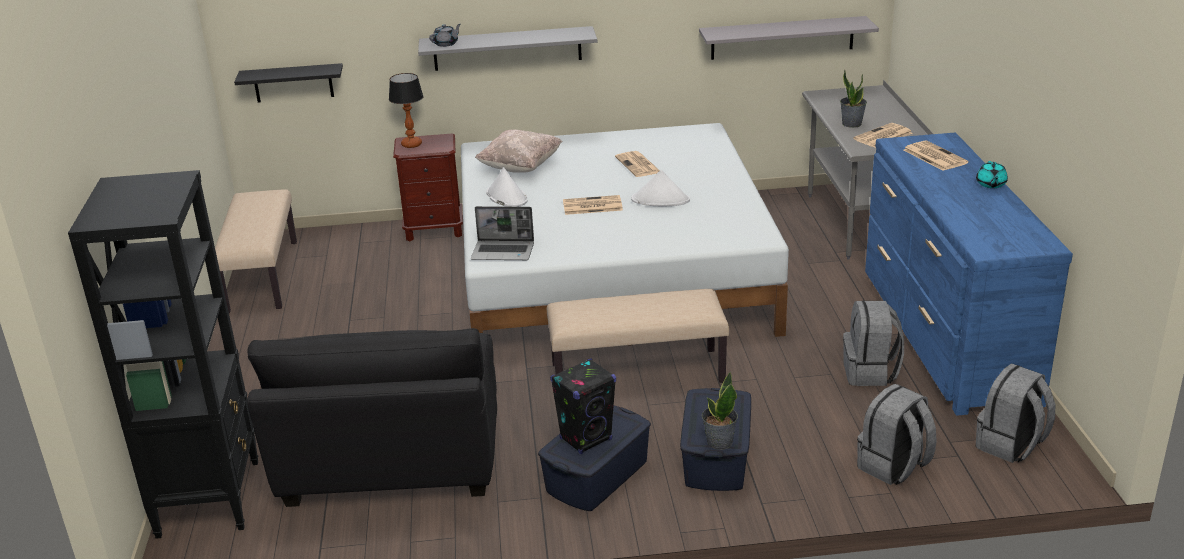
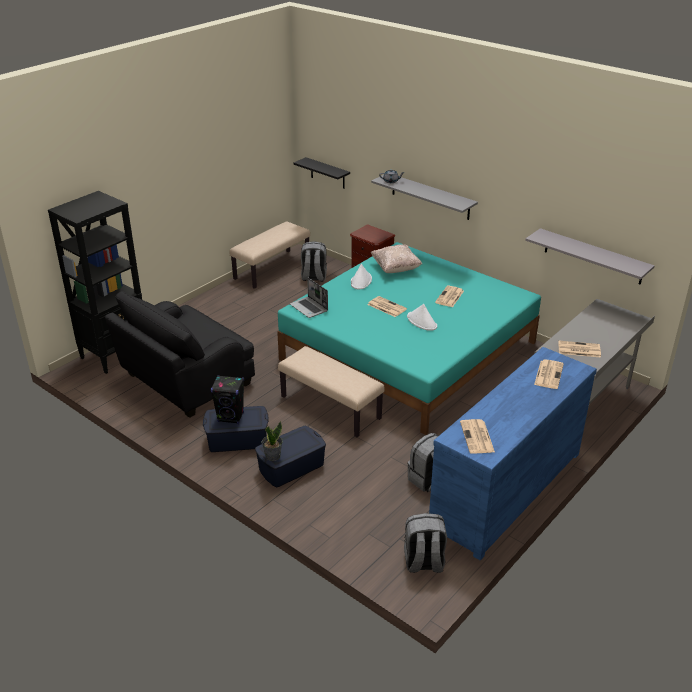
camera: 45 degrees right, 5 degrees up
(411, 144) = (366, 231): table lamp -> none
(612, 270) = (409, 351): white bed -> turquoise bed
(851, 124) = (578, 332): potted plant -> none
(893, 467) = (352, 528): grey backpack -> grey backpack (313, 277)
(991, 184) = (540, 408): turquoise teapot -> none
(1003, 236) = (477, 437): none -> newspaper

